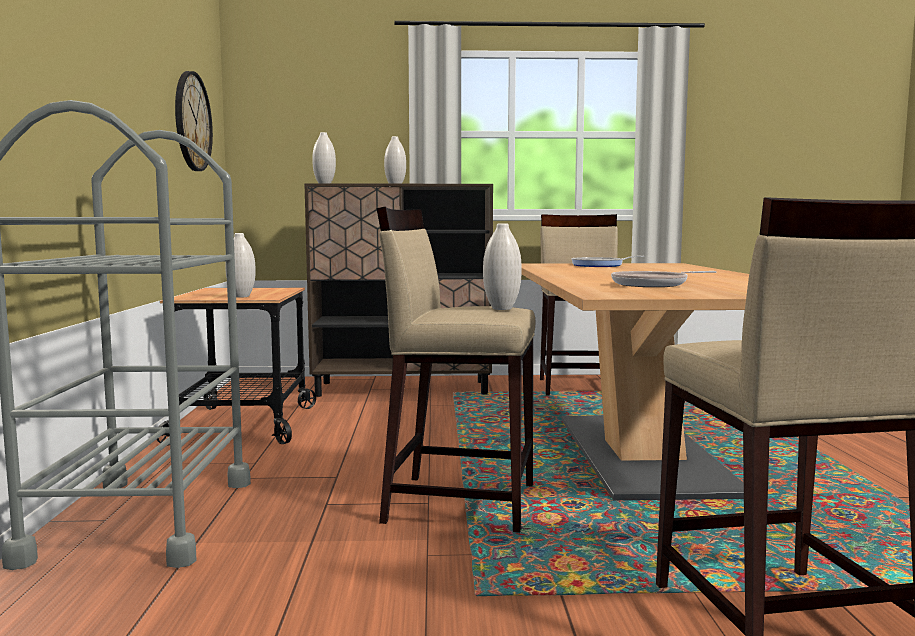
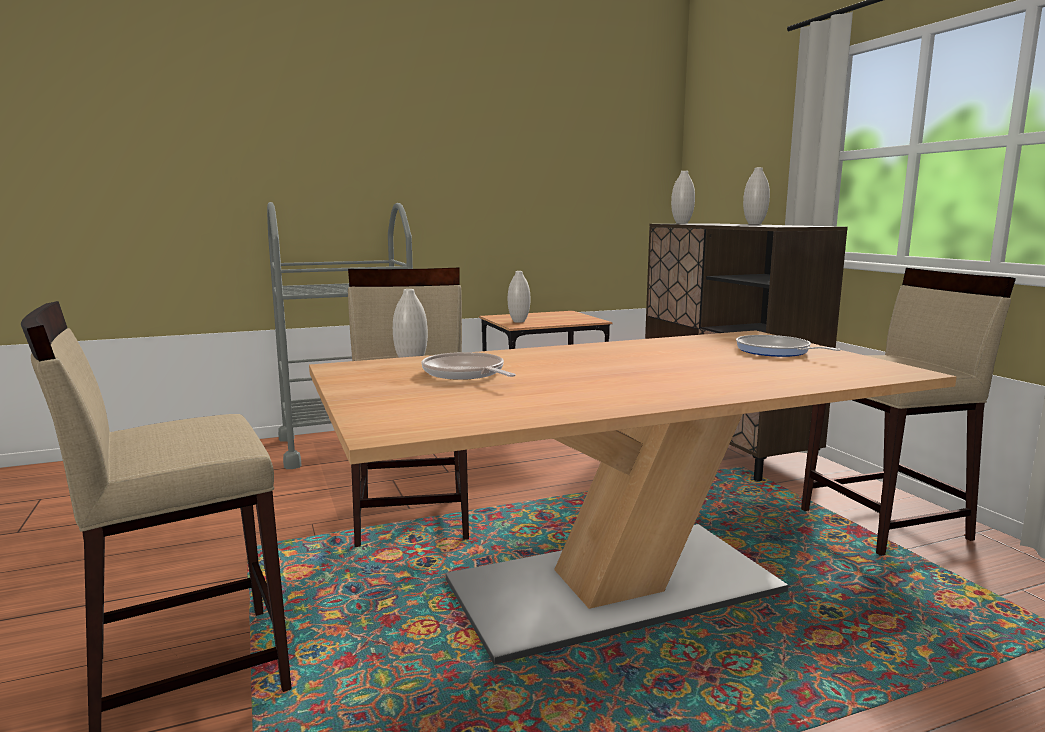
camera: 70 degrees right, 5 degrees up
(192, 121) = (595, 171): wall clock -> none

